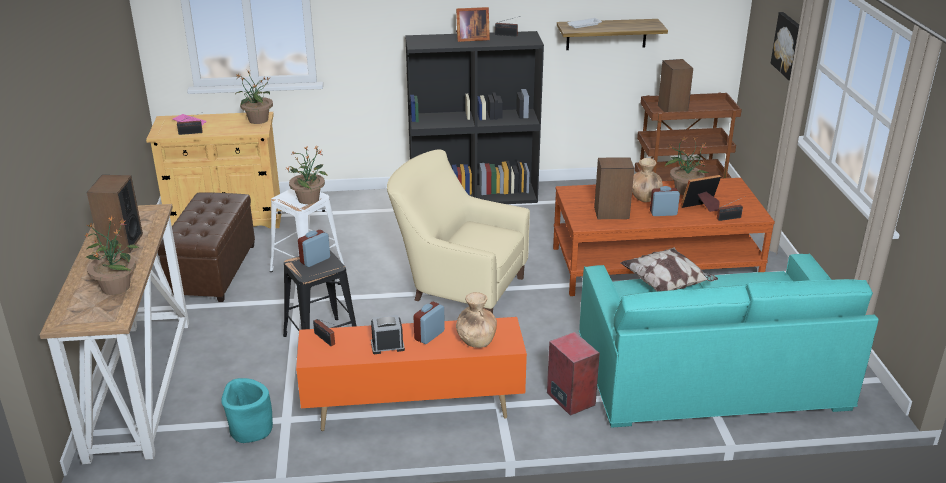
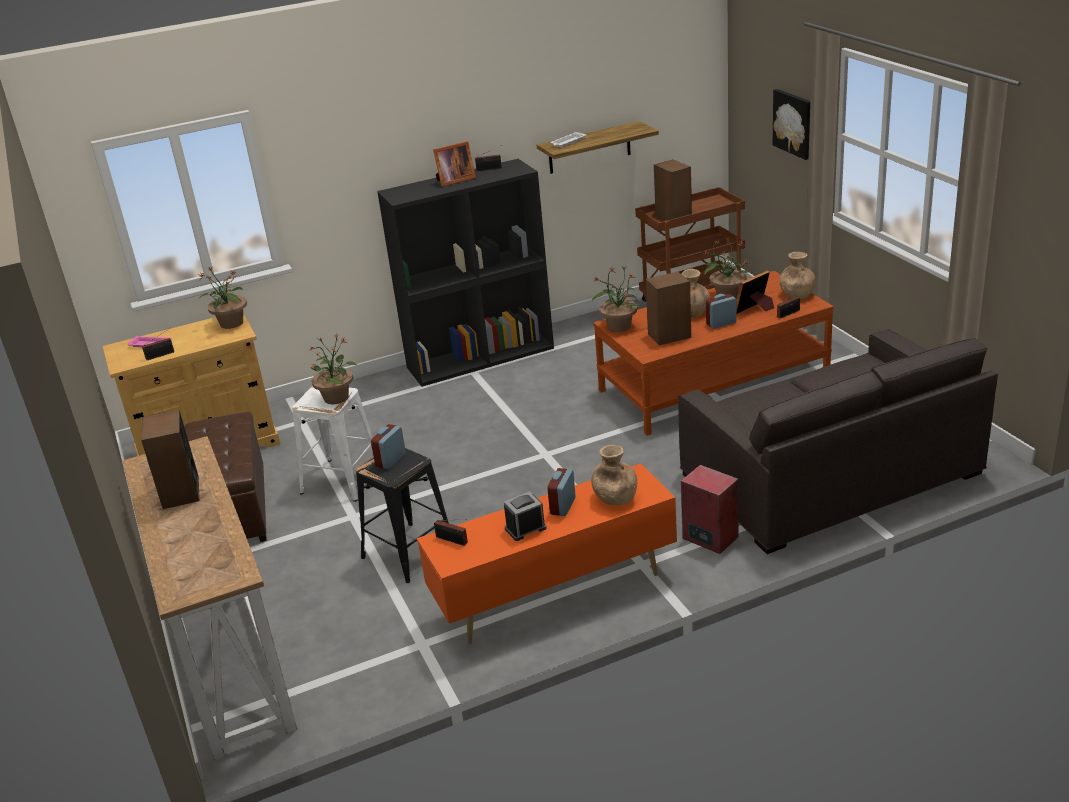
camera: 15 degrees left, 0 degrees up
(116, 286) = (212, 540): potted plant -> potted plant (619, 326)
(250, 430) = (388, 666): turquoise planter -> none
(458, 288) = (524, 458): beige armchair -> none
(667, 284) = (768, 393): pillow -> none
(709, 372) = (829, 474): turquoise sofa -> grey sofa
(747, 203) = (796, 295): none -> brown vase

